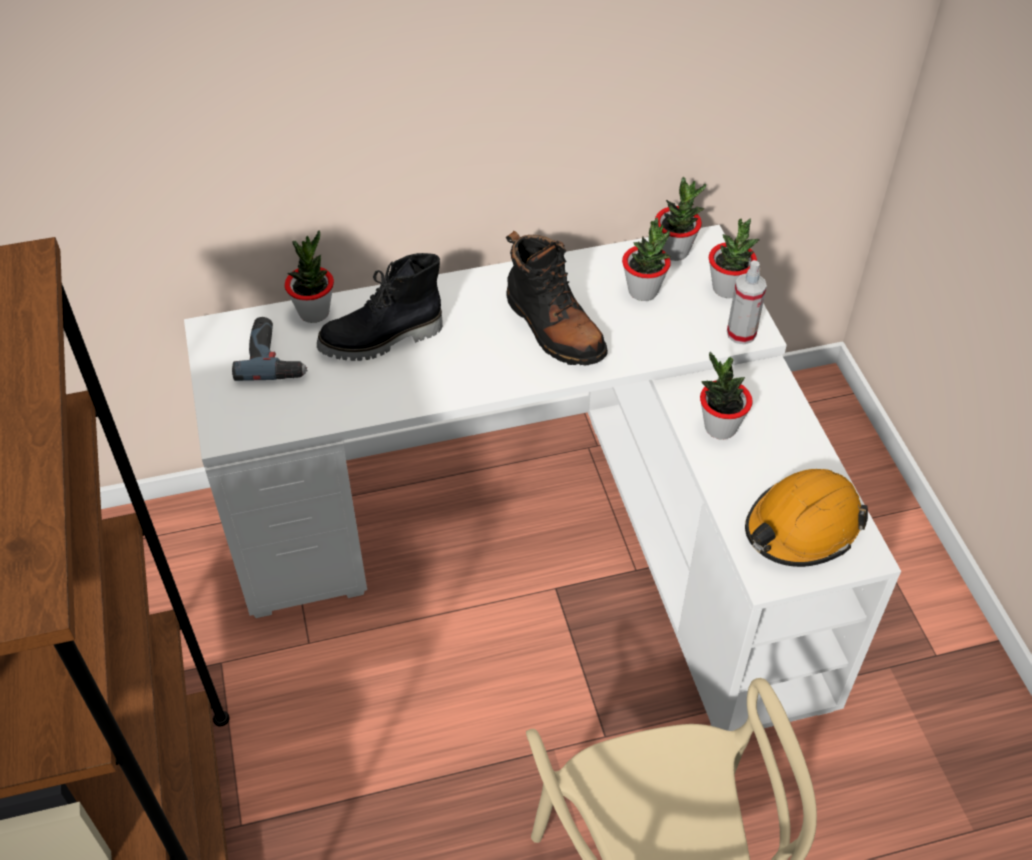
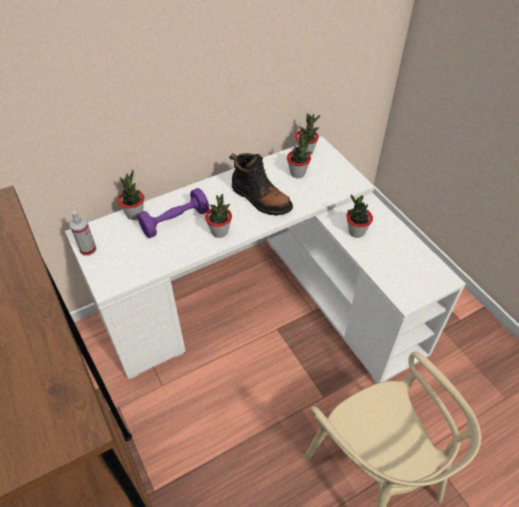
camera: 15 degrees left, 0 degrees up
(274, 356) = (120, 241): power drill -> none
(382, 340) = (175, 221): black boot -> purple dumbbell
(727, 288) = (337, 165): potted plant -> potted plant (219, 232)
(741, 333) = (351, 185): spray bottle -> spray bottle (88, 249)
(802, 528) = (412, 272): orange hard hat -> none

